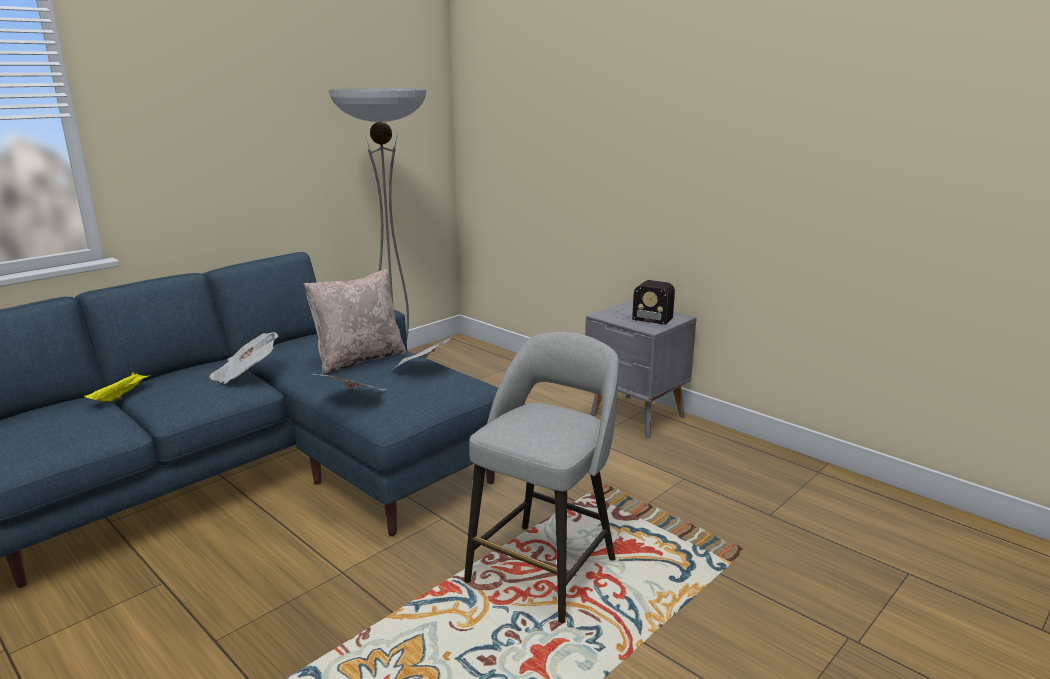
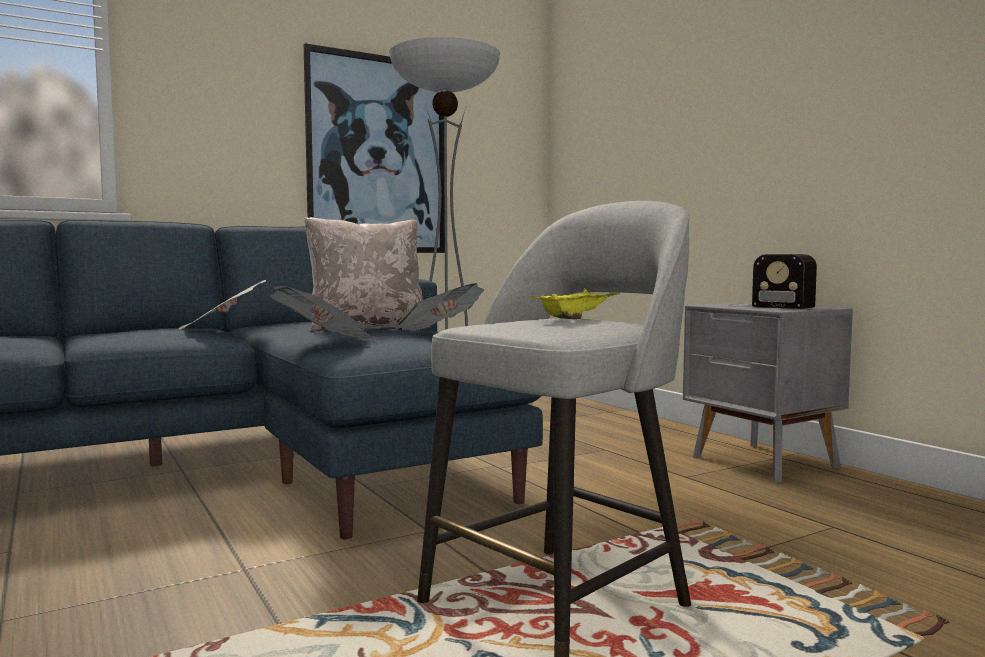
camera: 15 degrees right, 15 degrees down
(120, 396) = (66, 334): yellow tray -> yellow tray (575, 318)
(315, 166) = (377, 155): none -> picture

